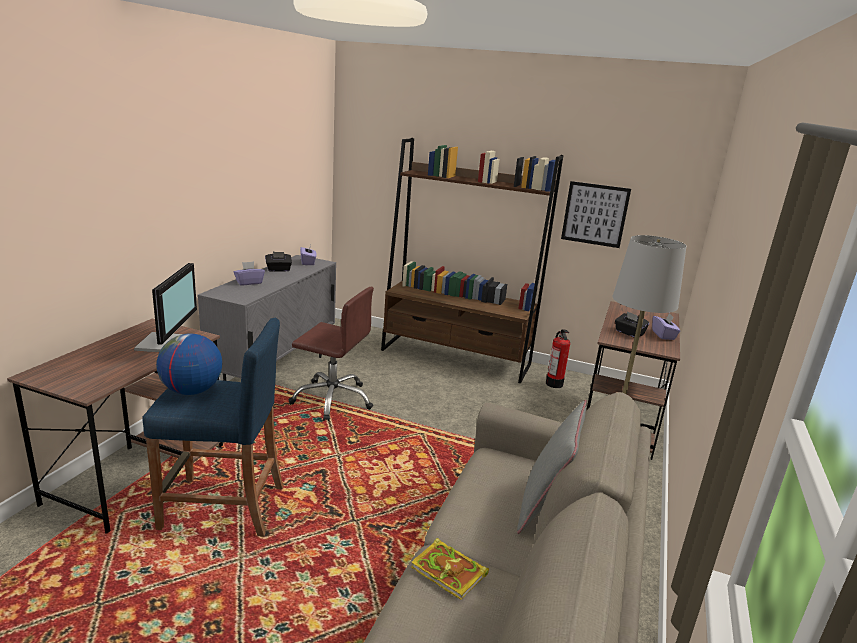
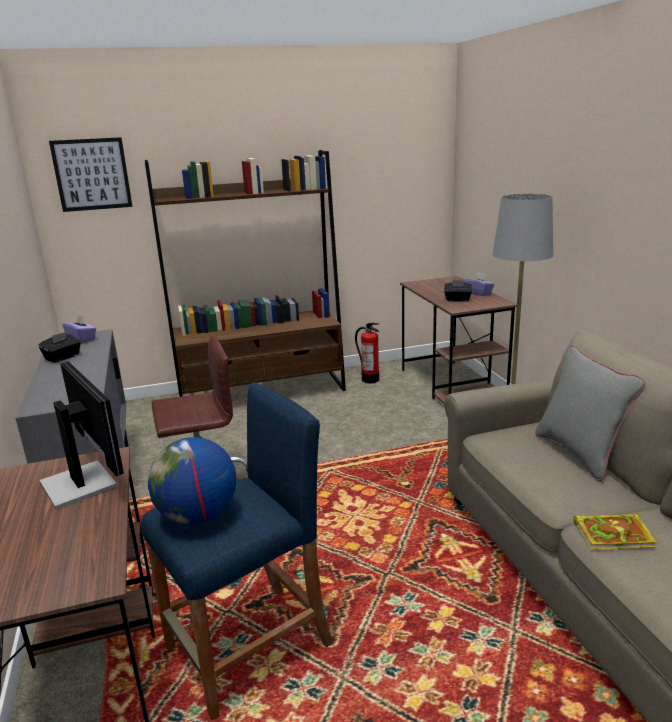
camera: 35 degrees left, 0 degrees up
(249, 282) = (56, 382): purple tissue box -> none
(595, 214) = (359, 204): picture -> picture (92, 174)

